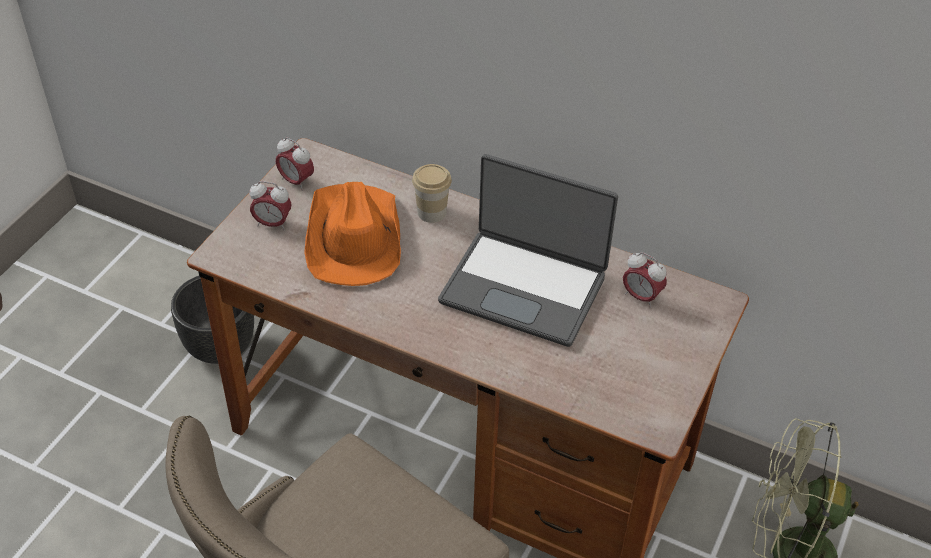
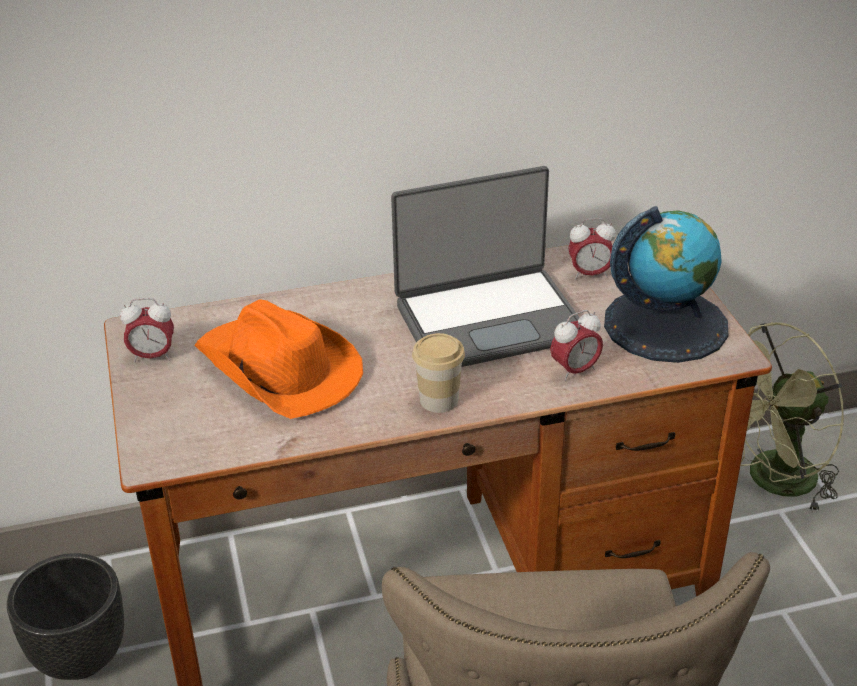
camera: 40 degrees left, 10 degrees down
(272, 224) = (177, 403): alarm clock -> alarm clock (575, 371)
(431, 212) = (326, 310): cup -> cup (439, 400)
(641, 372) = (665, 324): none -> globe

